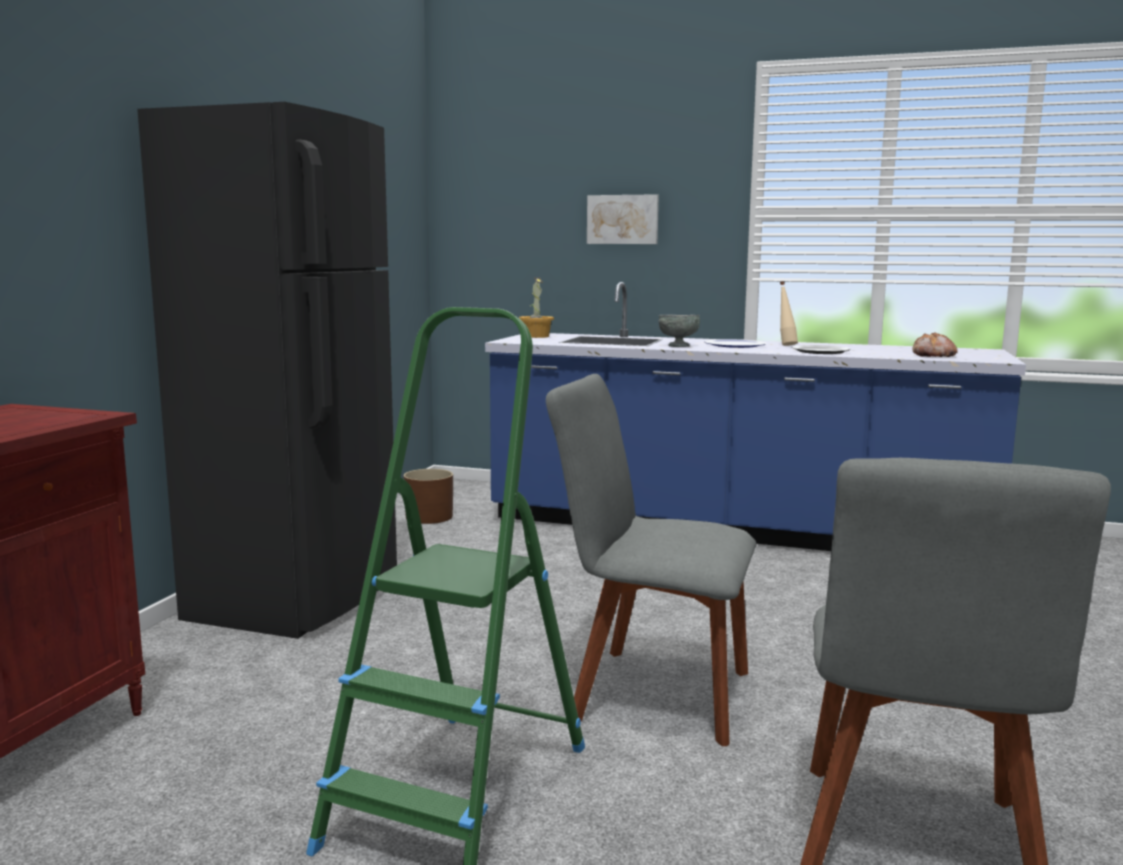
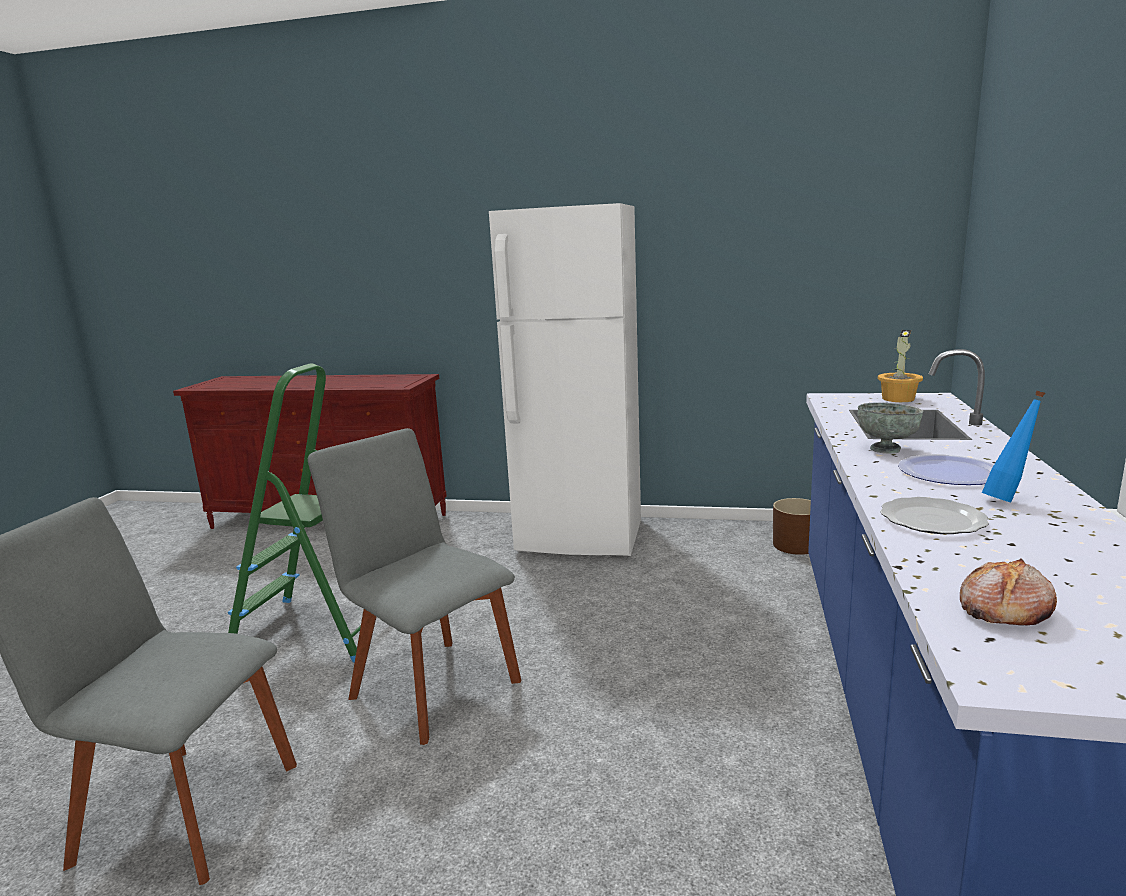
camera: 85 degrees right, 5 degrees up
(296, 599) = (580, 537): black fridge -> white fridge
(623, 219) = (1059, 256): picture -> none
(651, 693) = (430, 685): grey chair -> grey chair turned 60 degrees counterclockwise
(785, 345) = (1008, 499): beige bottle -> blue bottle

